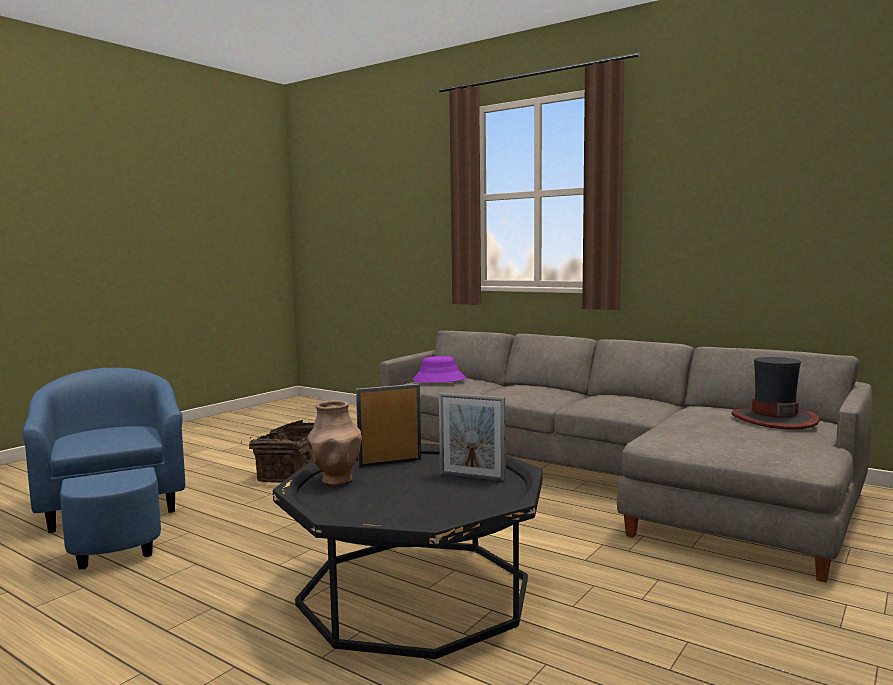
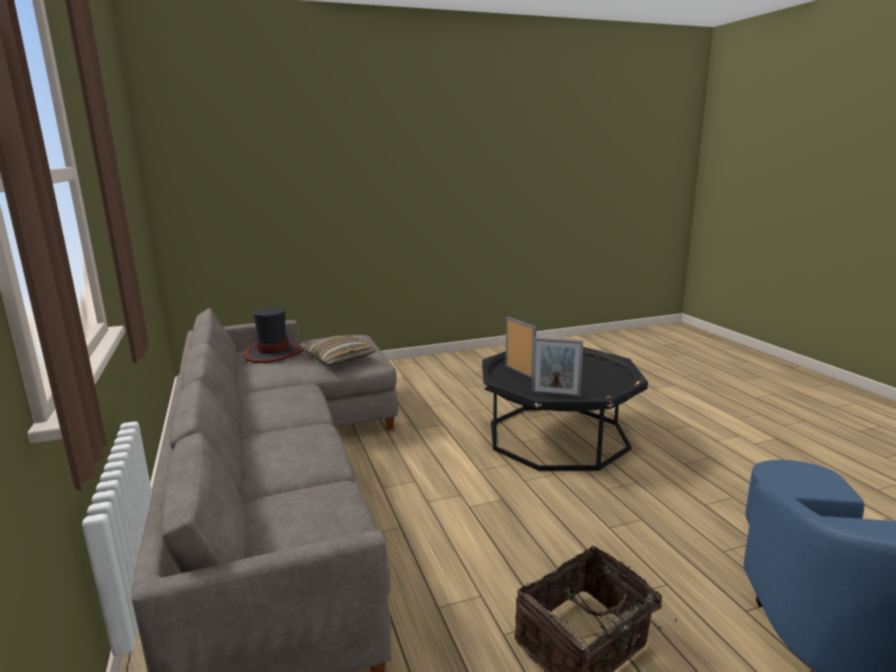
camera: 145 degrees left, 10 degrees up
(336, 480) = (603, 389): brown vase -> none
(439, 380) = (312, 524): purple hat -> none
(696, 431) = (339, 359): none -> pillow

